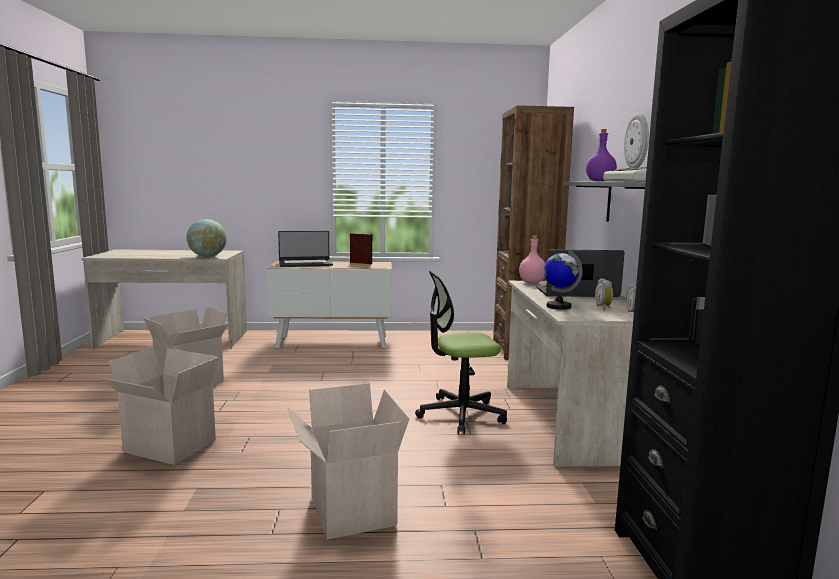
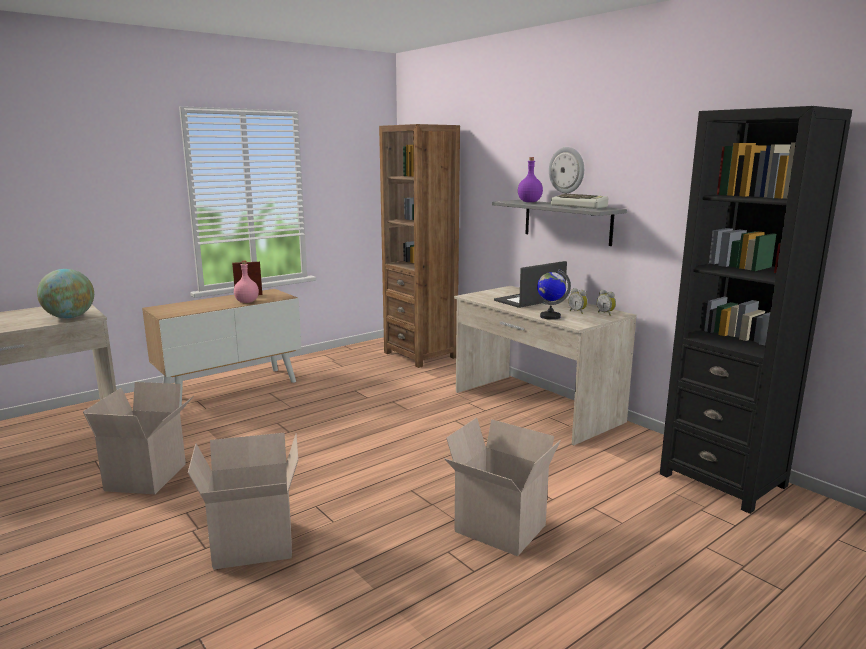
camera: 35 degrees left, 5 degrees up
(305, 264) = (190, 306): laptop -> none
(460, 414) = (457, 426): office chair -> none
(532, 282) = (477, 295): pink bottle -> pink bottle (247, 302)

